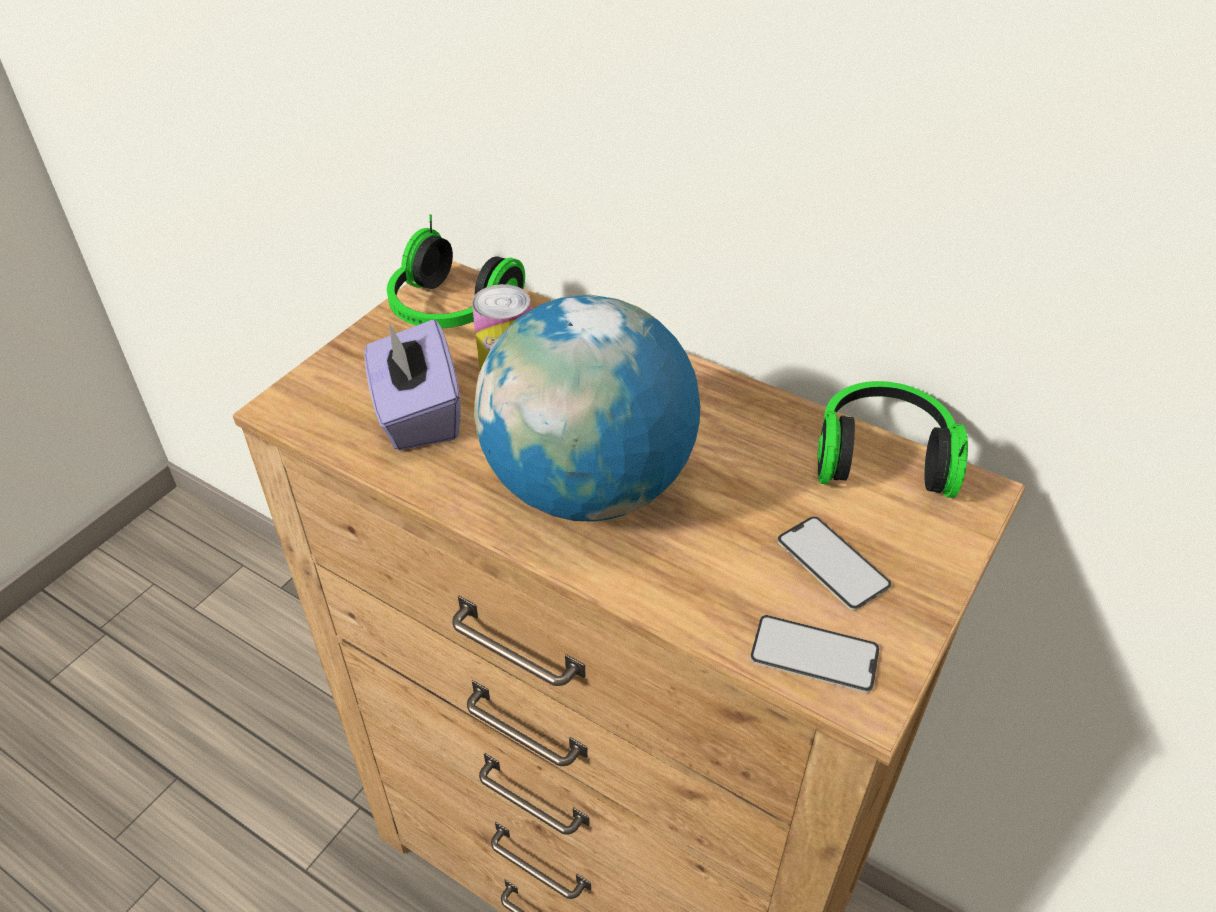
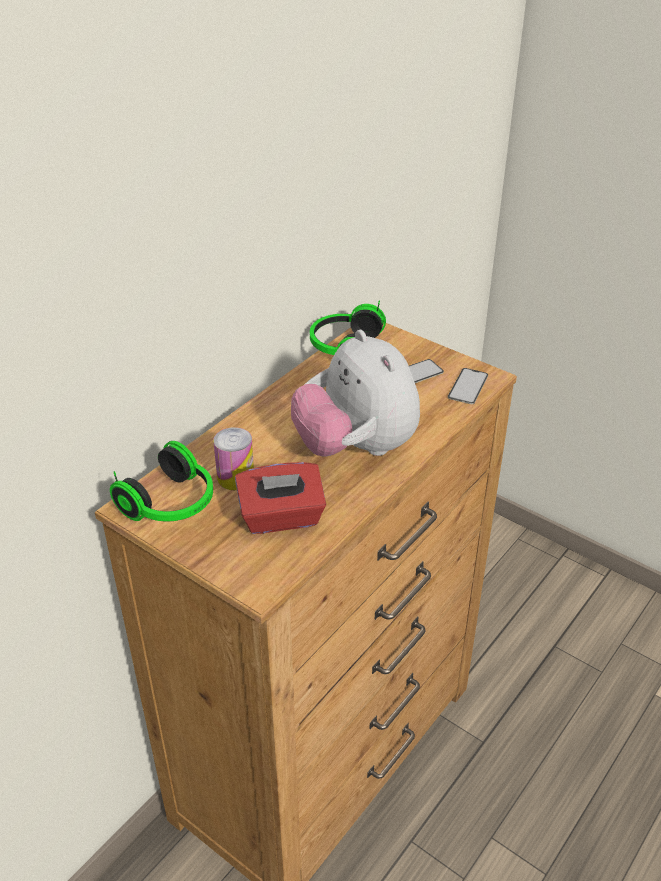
camera: 85 degrees left, 5 degrees down
(417, 414) = (281, 518): purple tissue box -> red tissue box
(588, 486) = (356, 447): globe -> plush toy

